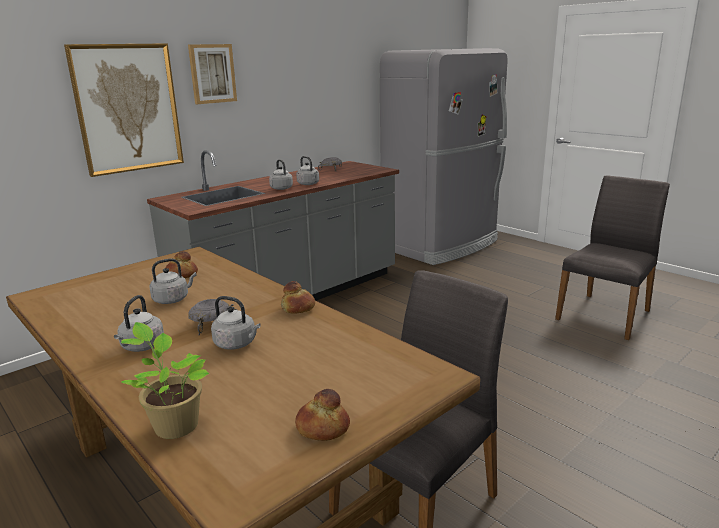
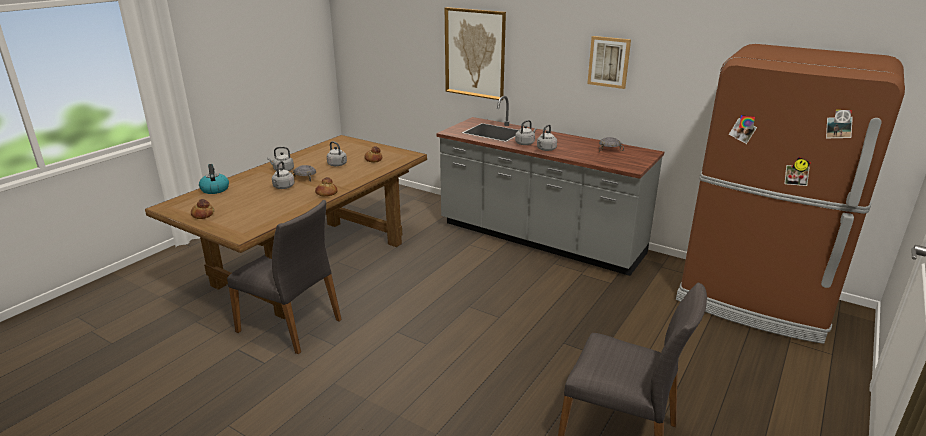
camera: 75 degrees right, 5 degrees up
(174, 425) = (215, 189): potted plant -> kettle
(212, 73) = (537, 38): picture -> picture (609, 62)
(442, 245) = (754, 302): grey fridge -> brown fridge

